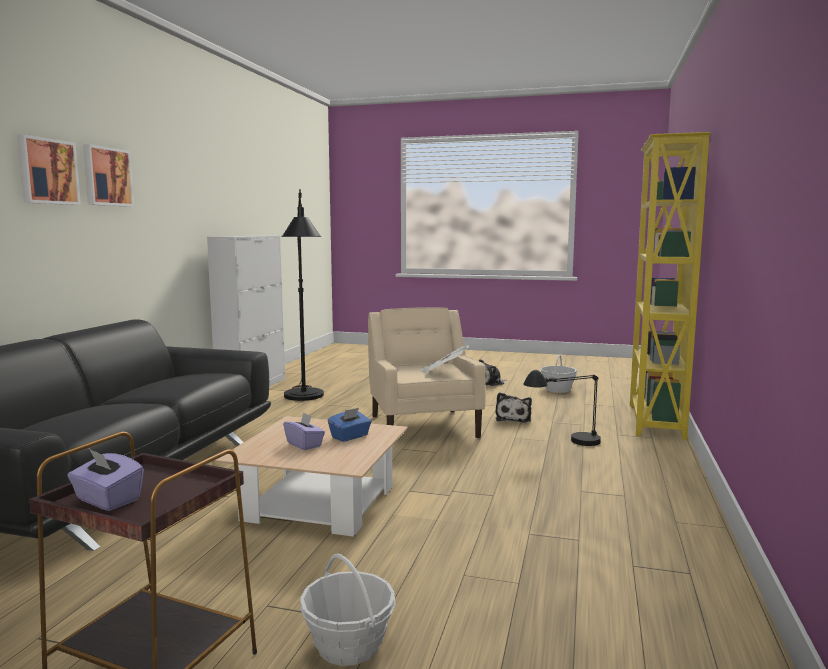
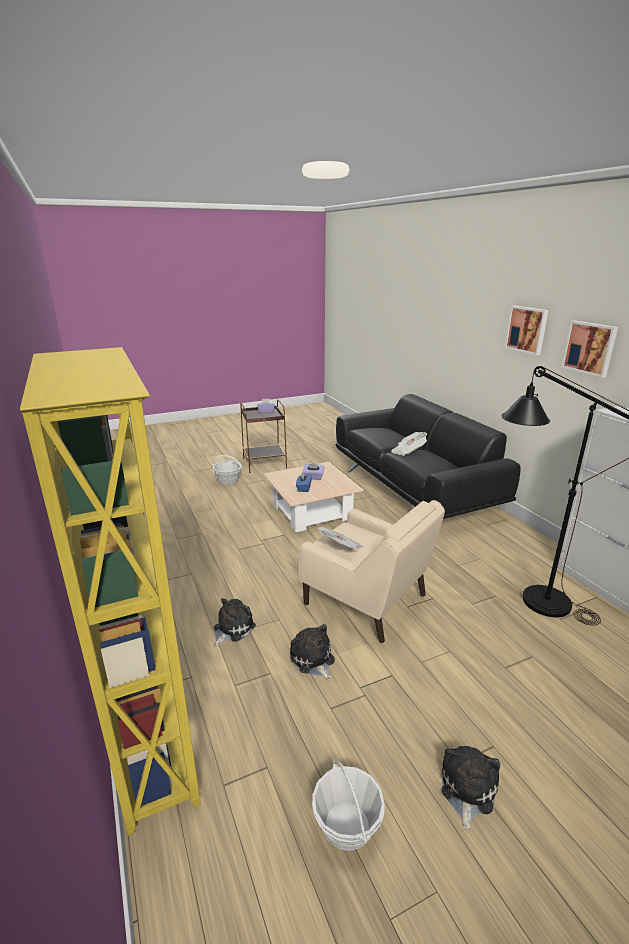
camera: 140 degrees right, 15 degrees up
(47, 171) = (488, 323): picture -> picture (590, 348)
(163, 388) = (408, 452): none -> newspaper
(564, 444) = (232, 629): black table lamp -> plush toy

